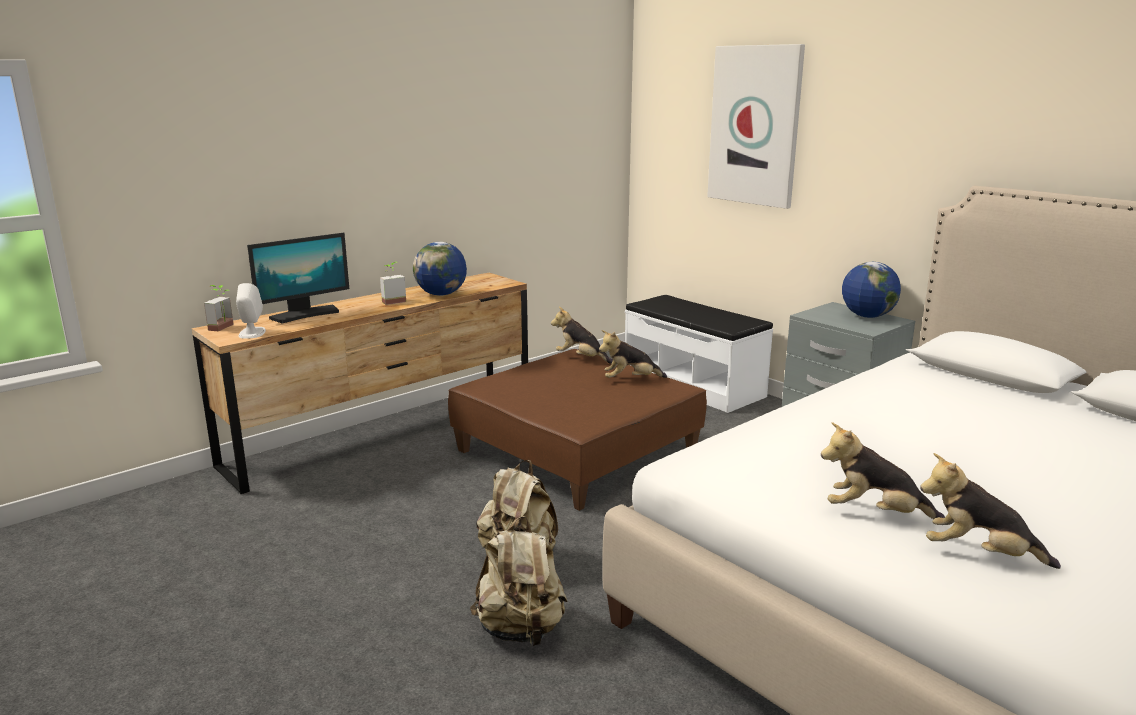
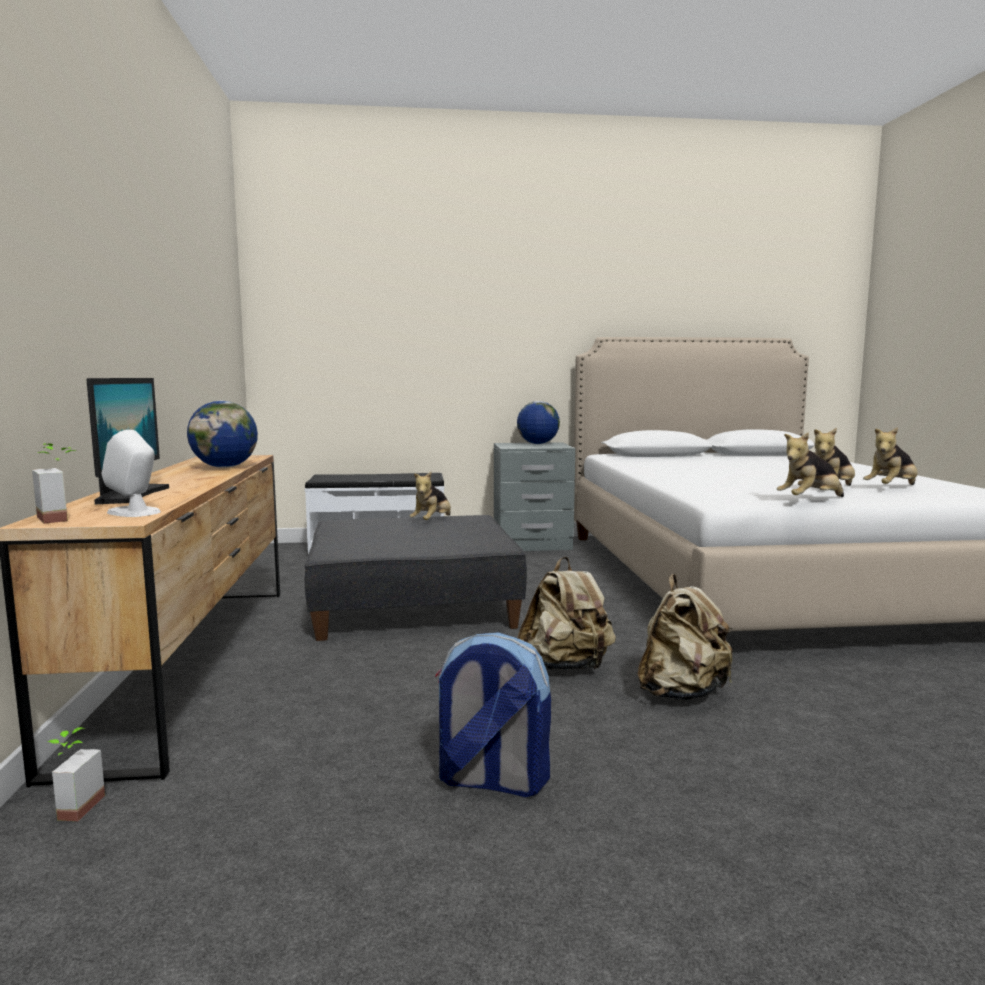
camera: 55 degrees left, 10 degrees down
(303, 590) = (491, 780): none -> backpack
(392, 301) = (191, 476): potted plant -> potted plant (73, 807)
(578, 451) = (414, 603): brown ottoman -> grey ottoman
(581, 358) = (353, 522): plush toy -> plush toy (810, 500)
(755, 126) = (399, 306): picture -> none

